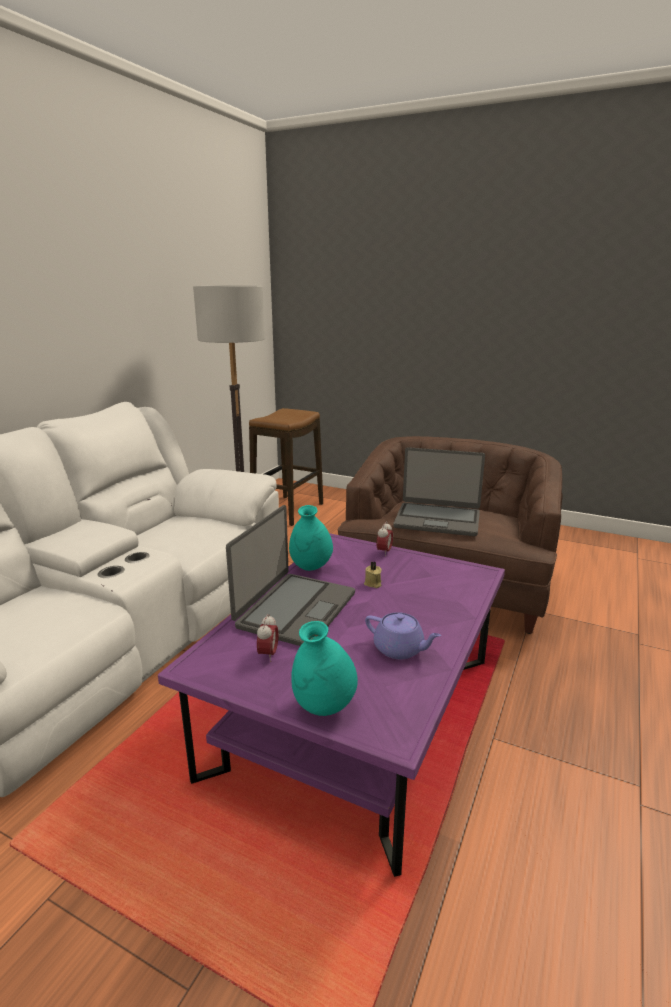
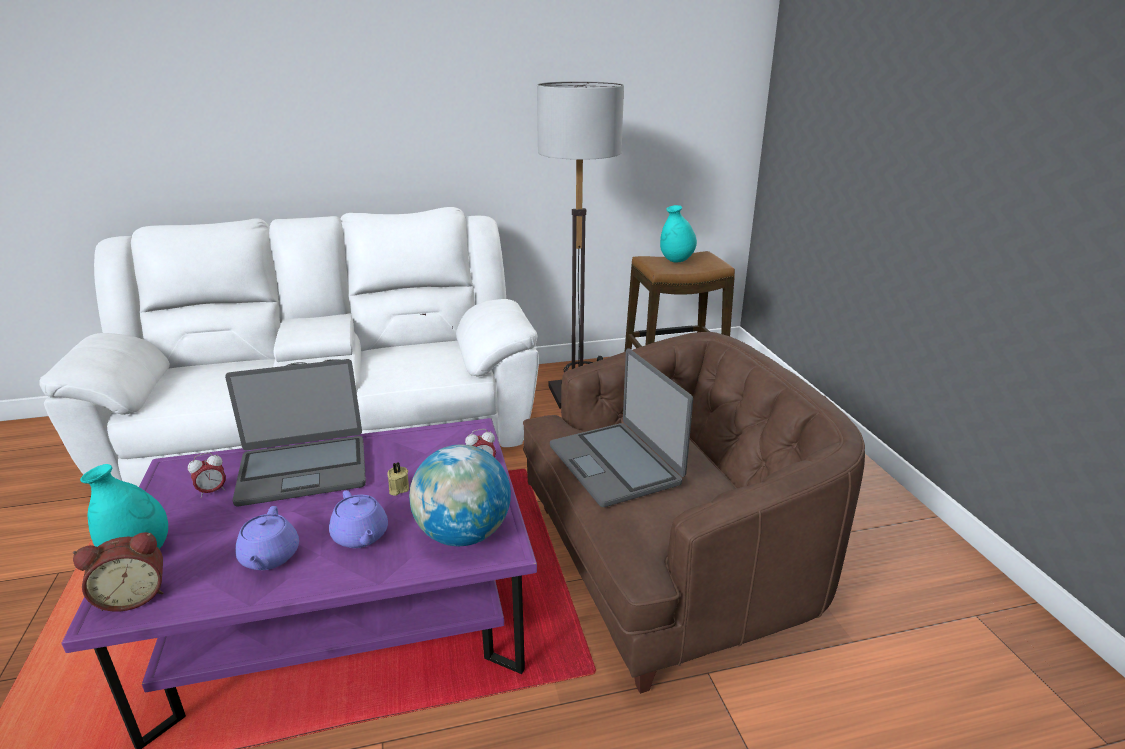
camera: 50 degrees right, 5 degrees up
(311, 567) = (397, 441): turquoise vase -> turquoise vase (676, 261)
(383, 721) = (133, 596): none -> alarm clock
(415, 610) = (360, 536): none -> purple teapot
(453, 579) = (463, 534): none -> globe

